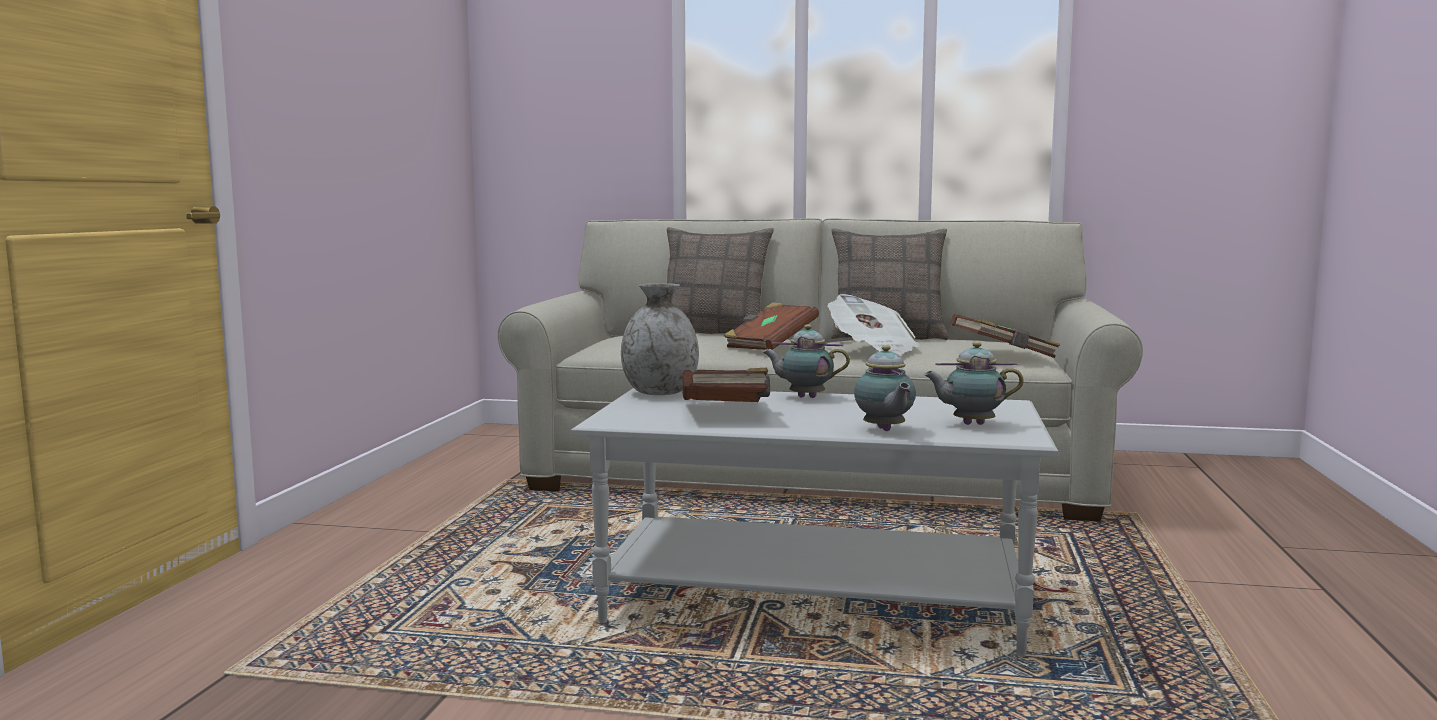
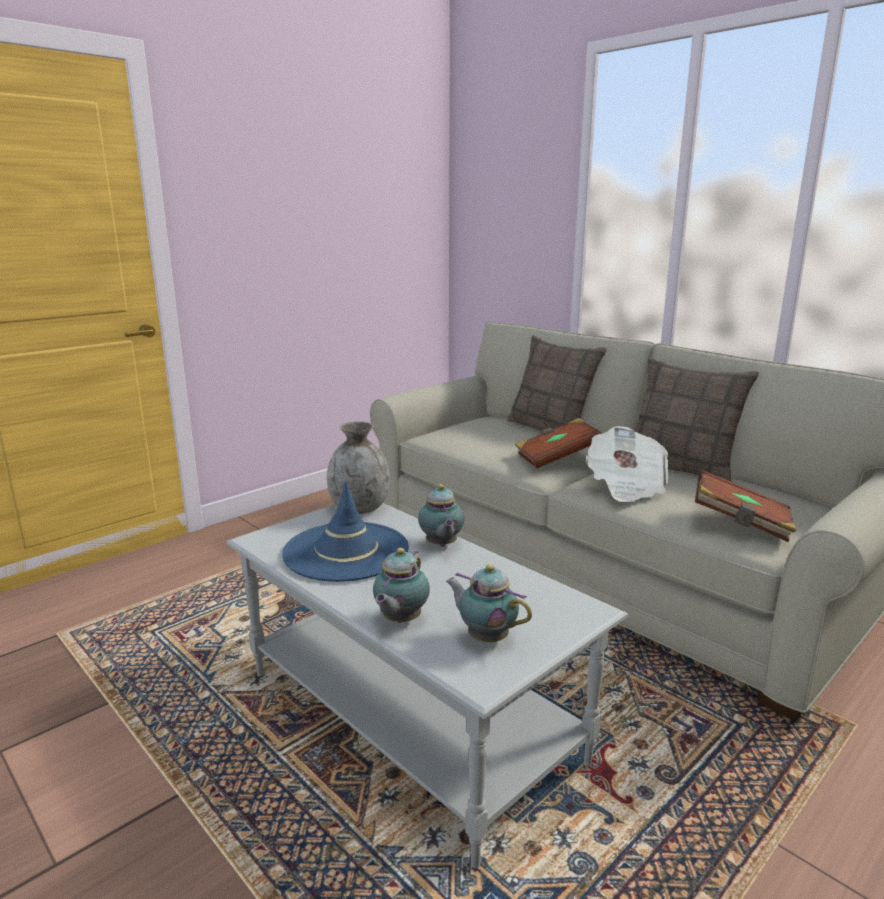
camera: 35 degrees right, 10 degrees up
(726, 412) = (346, 551): brown book -> blue hat
(804, 397) = (441, 545): teapot -> teapot turned 150 degrees counterclockwise

